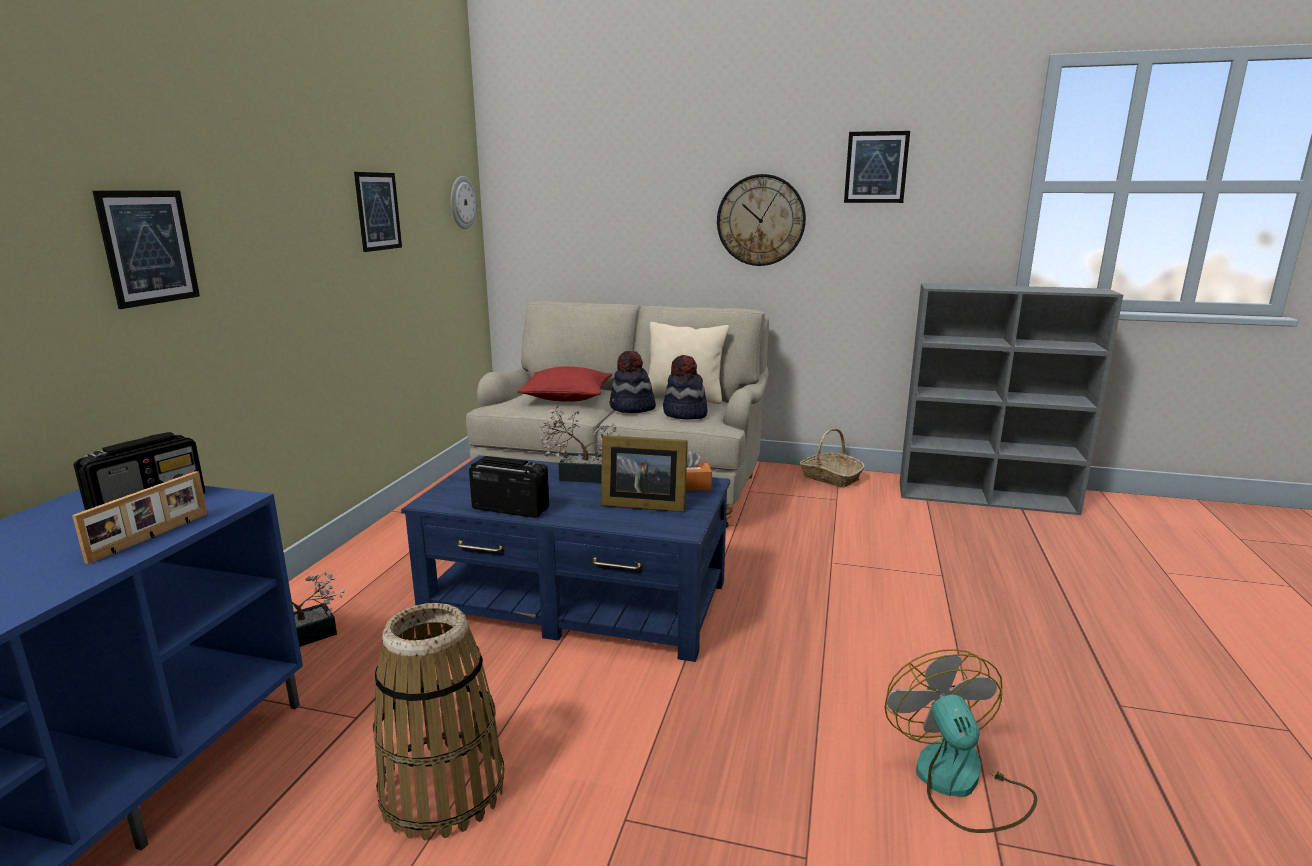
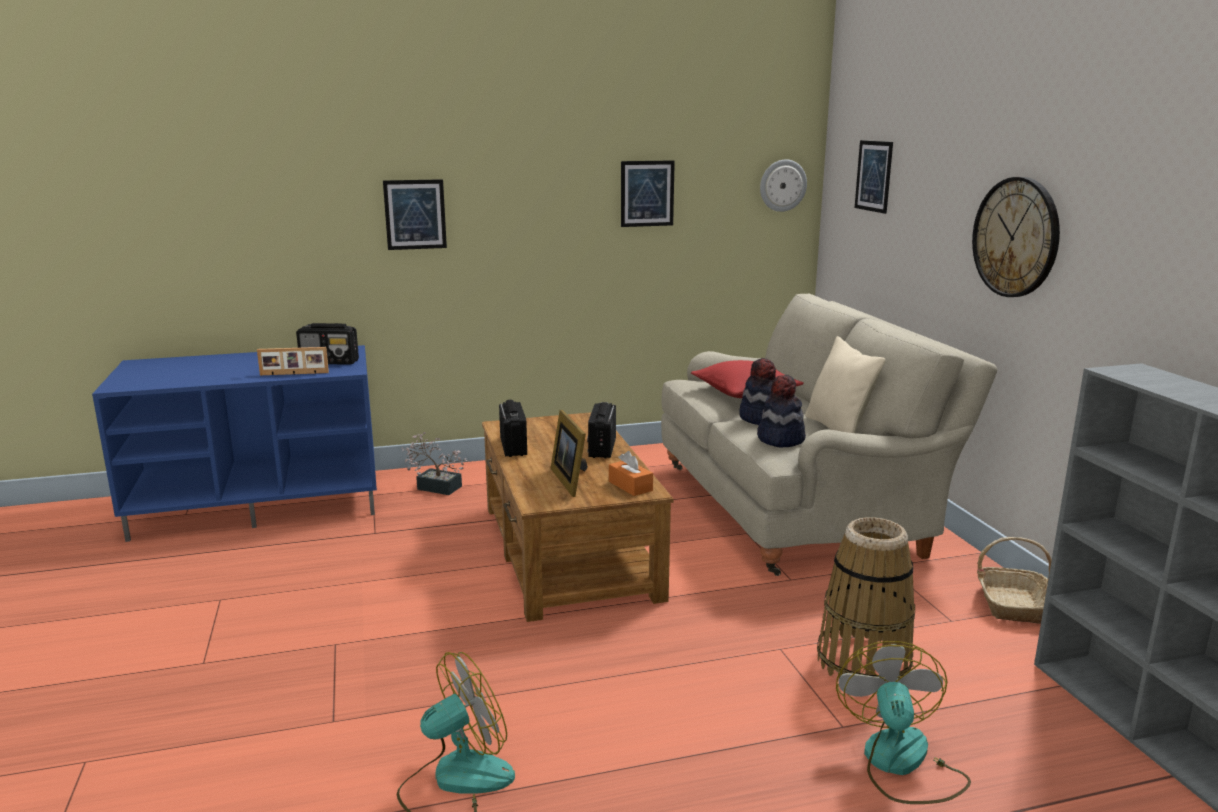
camera: 60 degrees right, 0 degrees up
(443, 790) = (329, 580): basket -> basket (864, 661)
(578, 600) = (567, 551): blue coffee table -> brown coffee table
(580, 475) = (602, 448): potted plant -> radio
(876, 167) = (1143, 179): picture -> picture (873, 176)
(991, 572) = (901, 764): none -> fan

